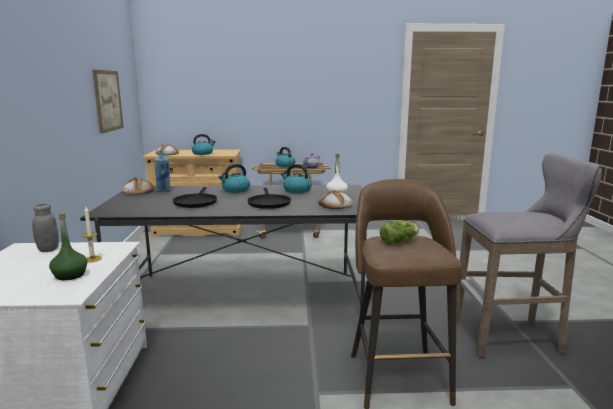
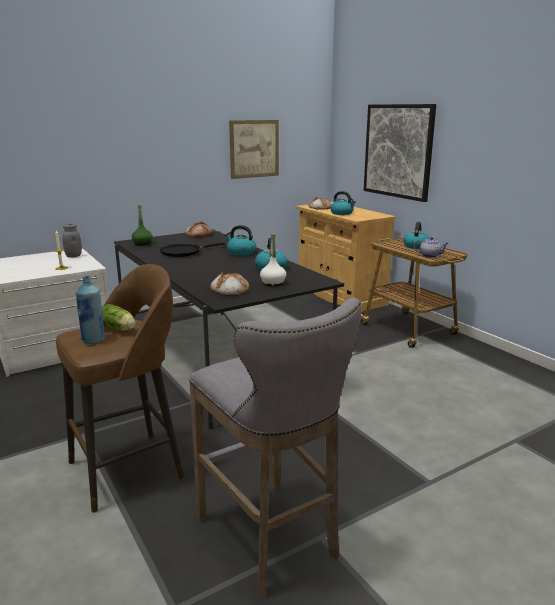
camera: 60 degrees right, 5 degrees up
(70, 275) = (30, 272): green bottle -> green bottle (142, 243)
(164, 191) = (209, 238): blue bottle -> blue bottle (93, 340)
(232, 97) = (398, 151): none -> picture
(268, 203) = (207, 269): black frying pan -> none

